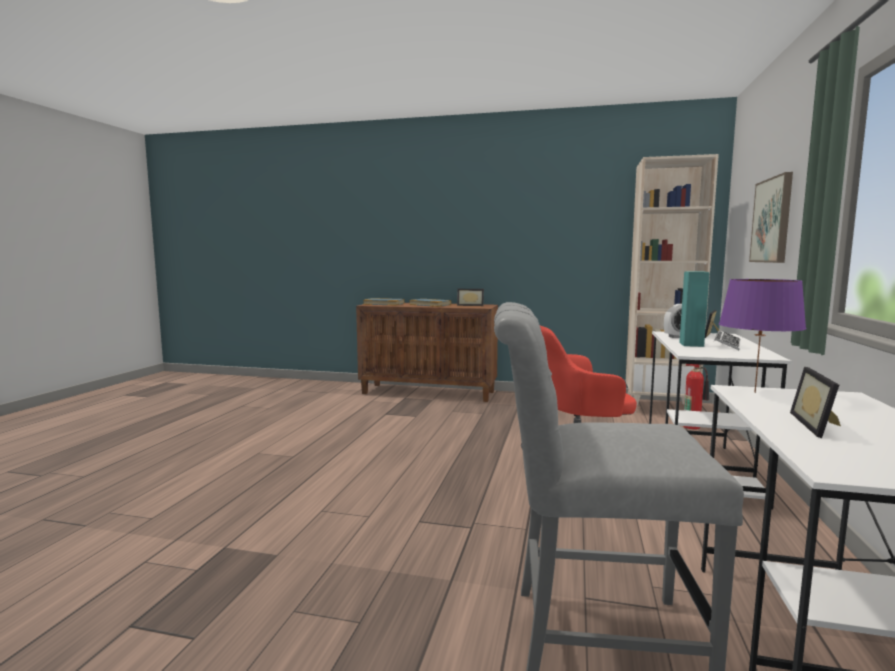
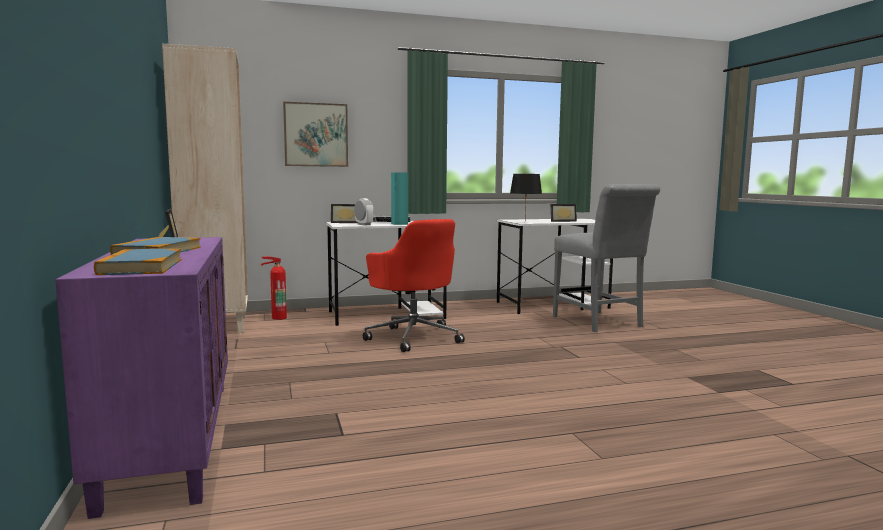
camera: 120 degrees left, 0 degrees up
(429, 392) = (170, 438): brown cabinet -> purple cabinet
(754, 392) = (525, 222): purple table lamp -> black table lamp

